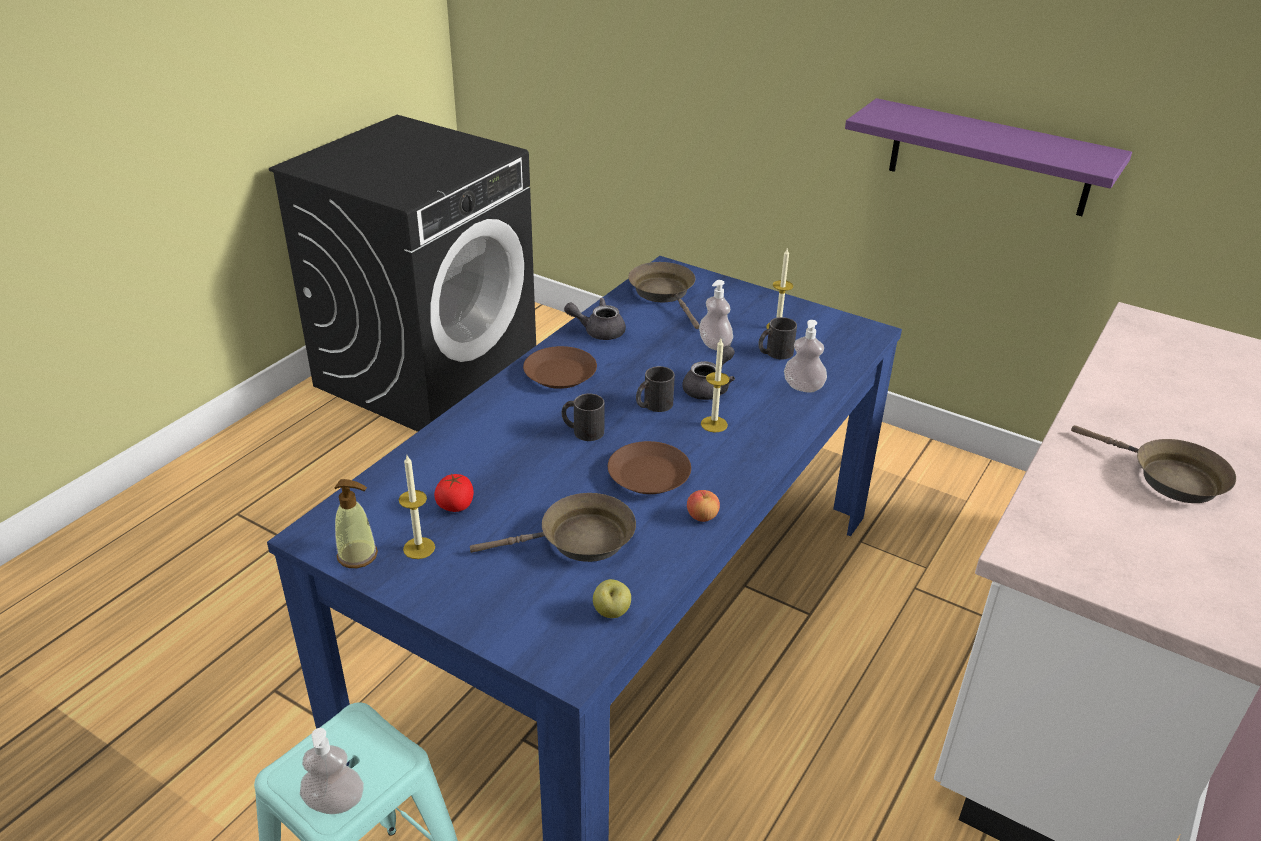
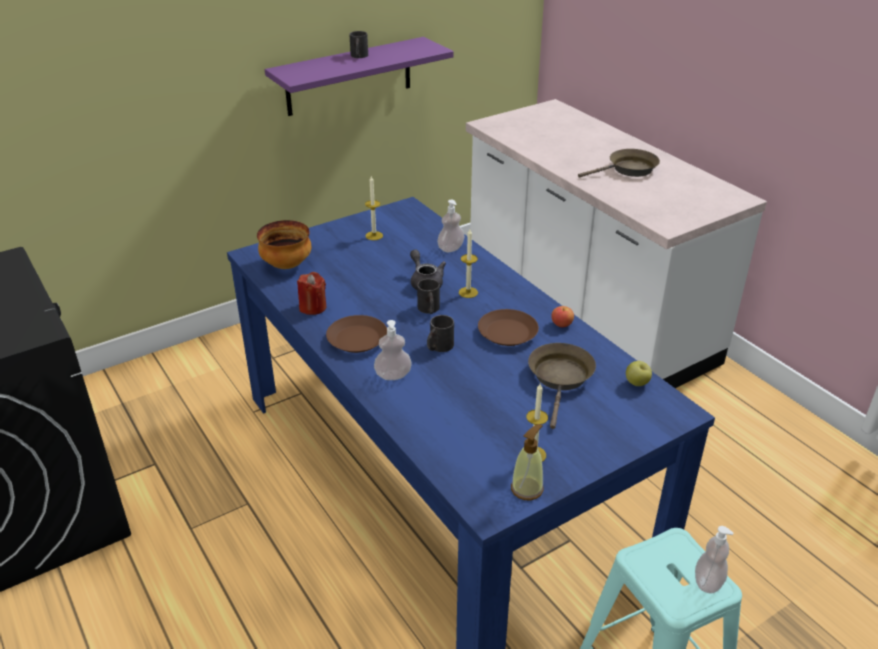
camera: 65 degrees left, 0 degrees up
(455, 505) = (492, 426): tomato -> none
(598, 331) = (313, 307): grey teapot -> red candle
(664, 293) = (286, 265): brown frying pan -> bowl
(715, 345) = (374, 265): soap dispenser -> soap dispenser (393, 375)
(774, 353) = (404, 246): black mug -> black mug (359, 56)

